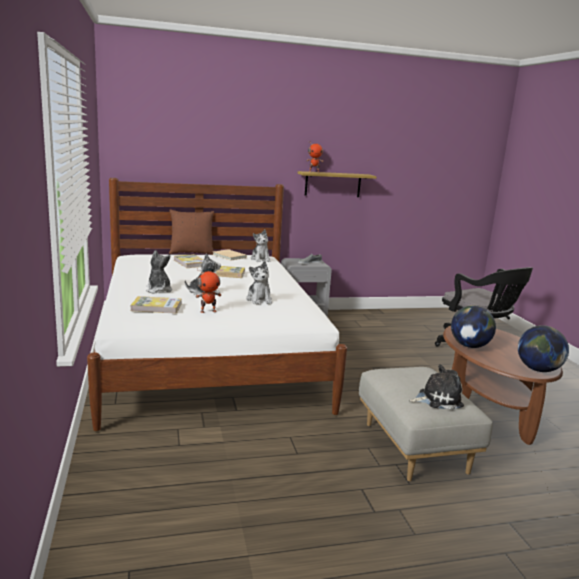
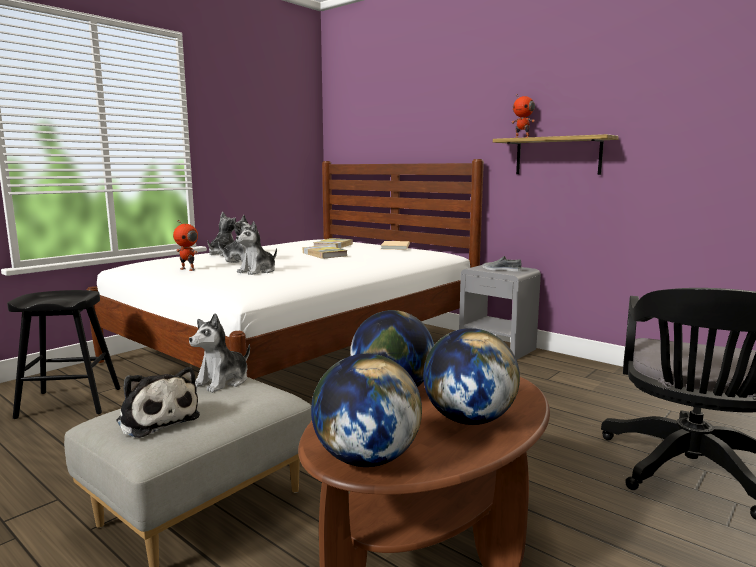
camera: 55 degrees right, 5 degrees down
(156, 307) = (171, 261): book -> none
(185, 460) = (69, 403): none -> black stool
(191, 252) = (380, 243): brown pillow -> none
(260, 259) = (417, 252): plush toy -> plush toy (222, 381)
(512, 345) = (469, 420): none -> globe

